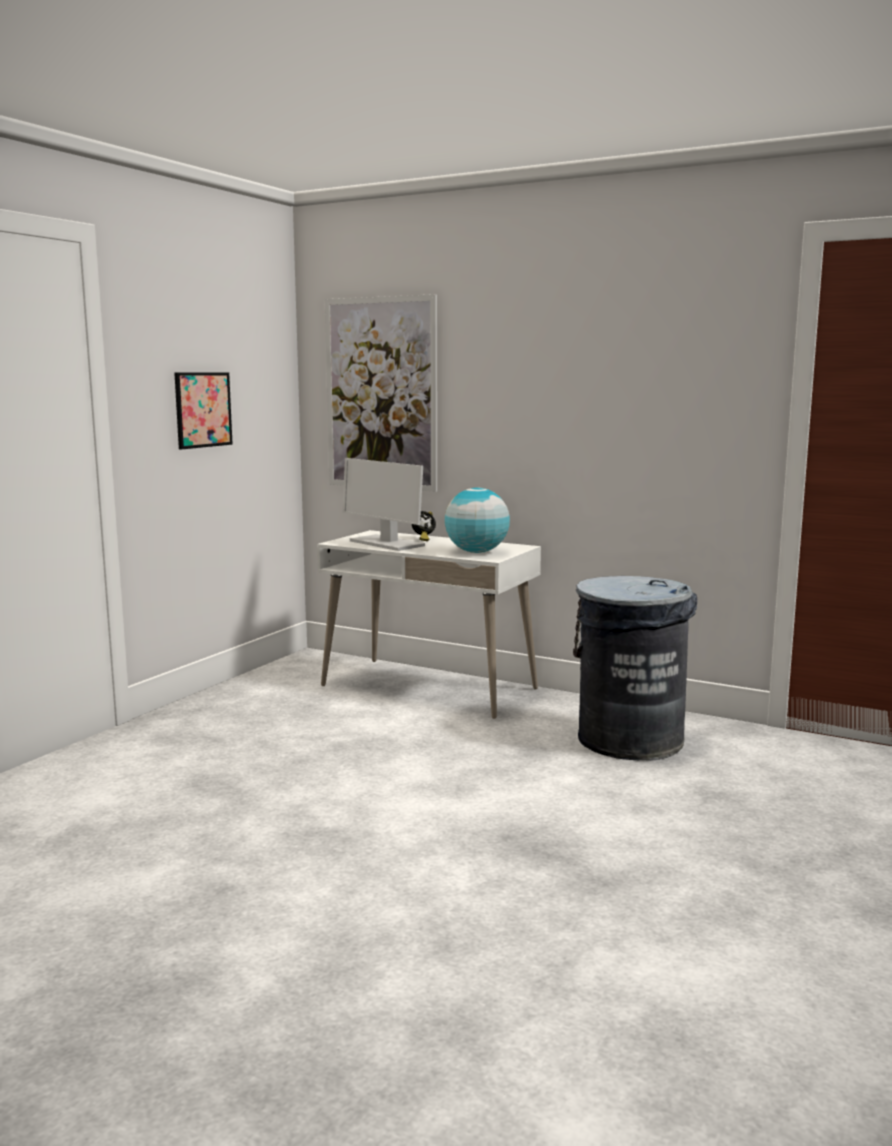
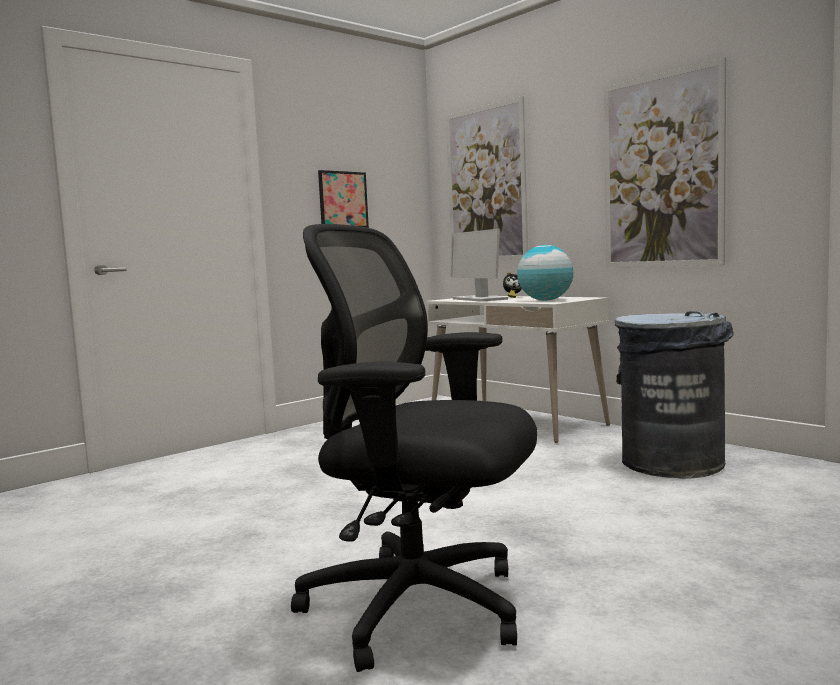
camera: 20 degrees right, 5 degrees down
(499, 957) = (430, 606): none -> black office chair
(608, 410) = (662, 171): none -> picture

